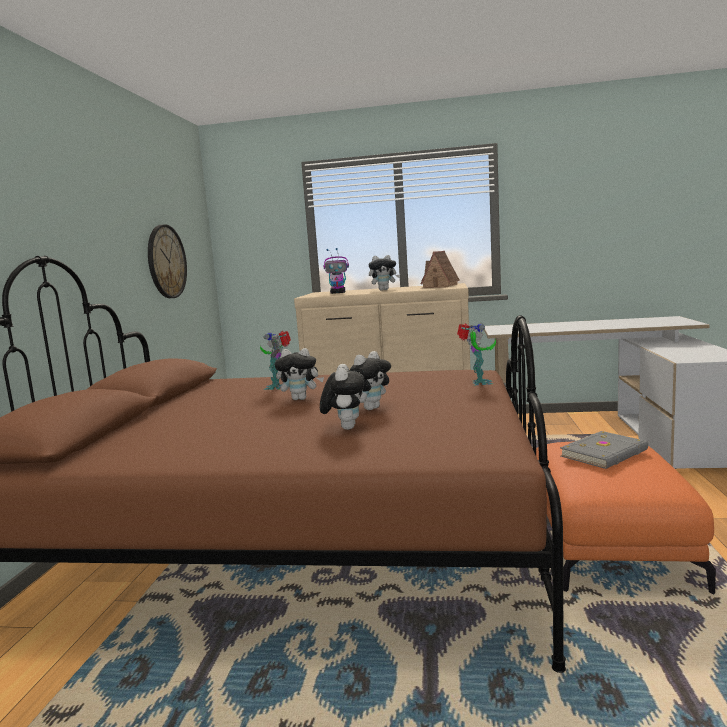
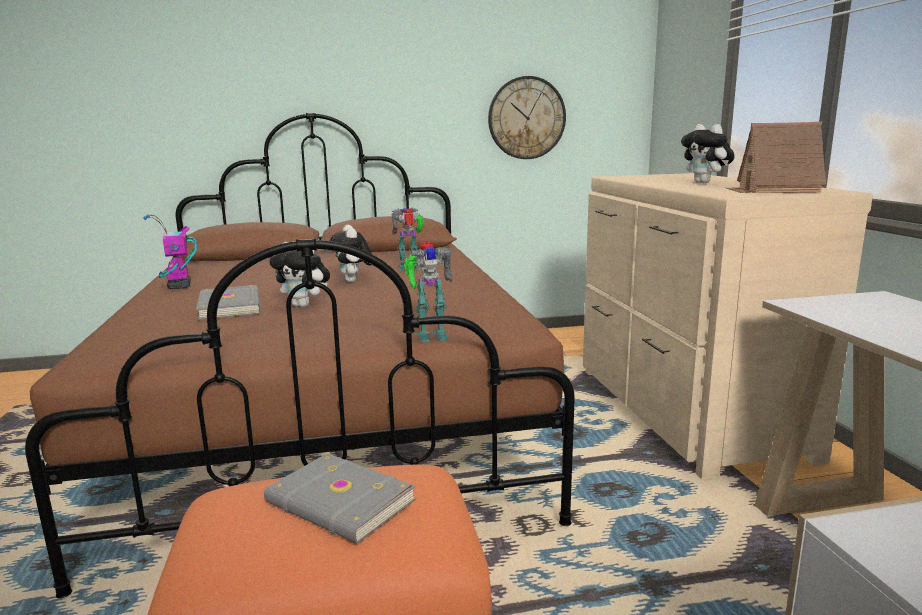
camera: 70 degrees right, 5 degrees up
(338, 293) = (660, 178): toy robot -> toy robot (179, 286)
(345, 427) = (232, 306): plush toy -> grey book

